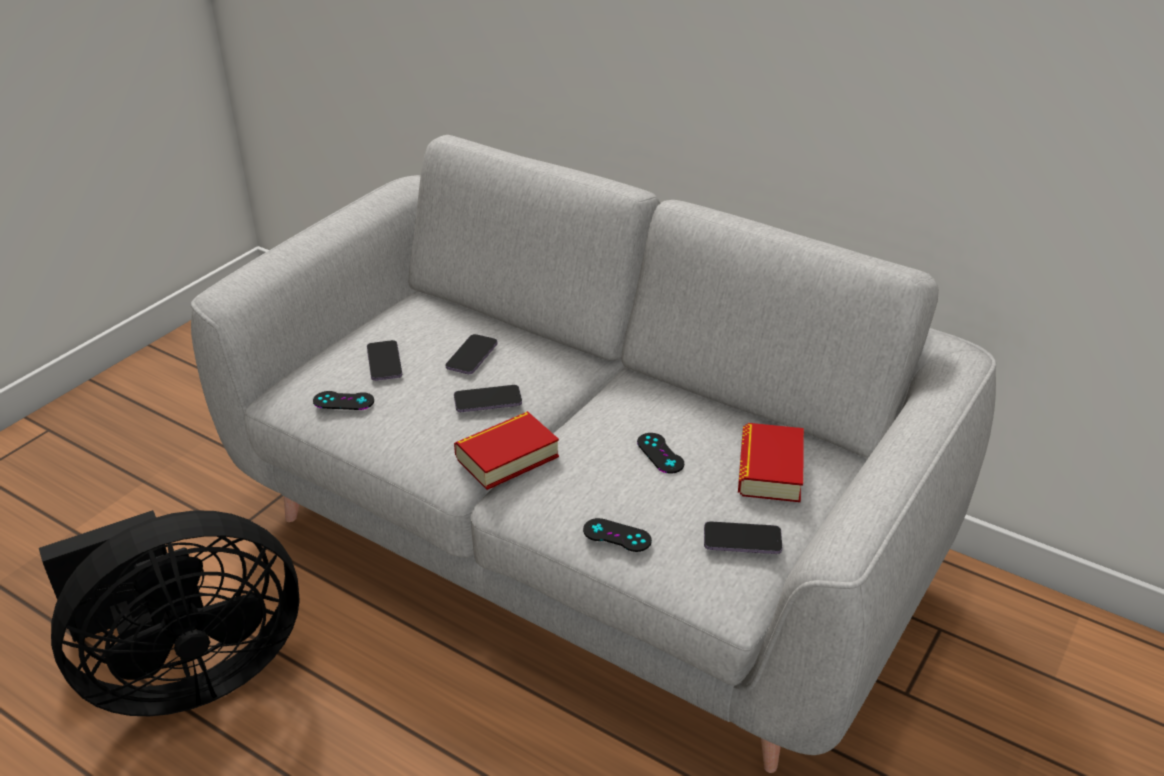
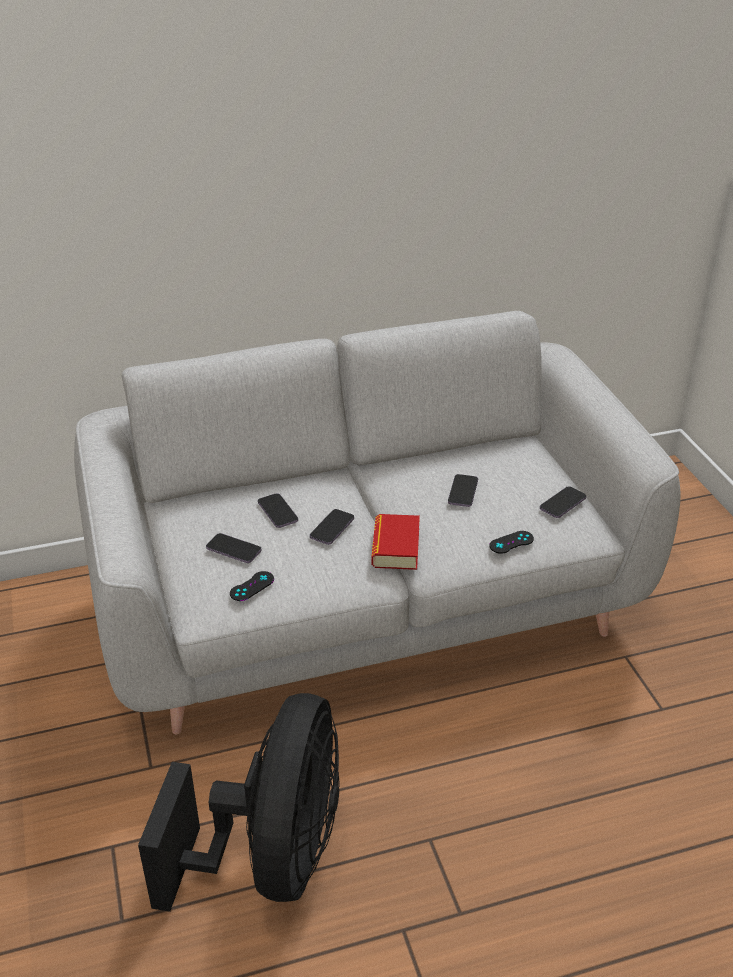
camera: 50 degrees left, 0 degrees up
(660, 453) = (463, 492): black game controller -> phone
(770, 470) = (518, 466): book -> none

